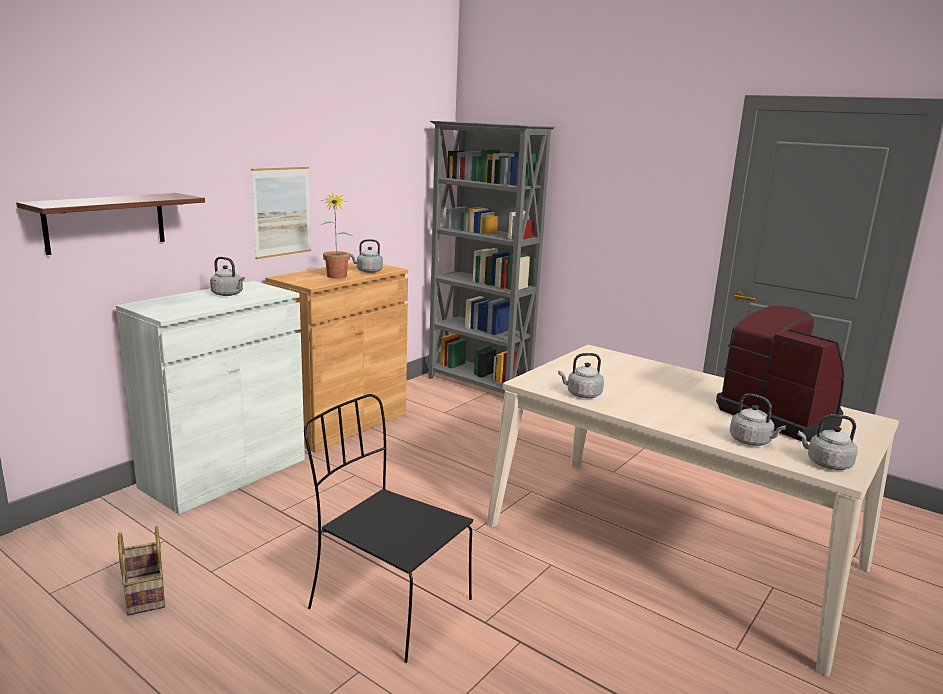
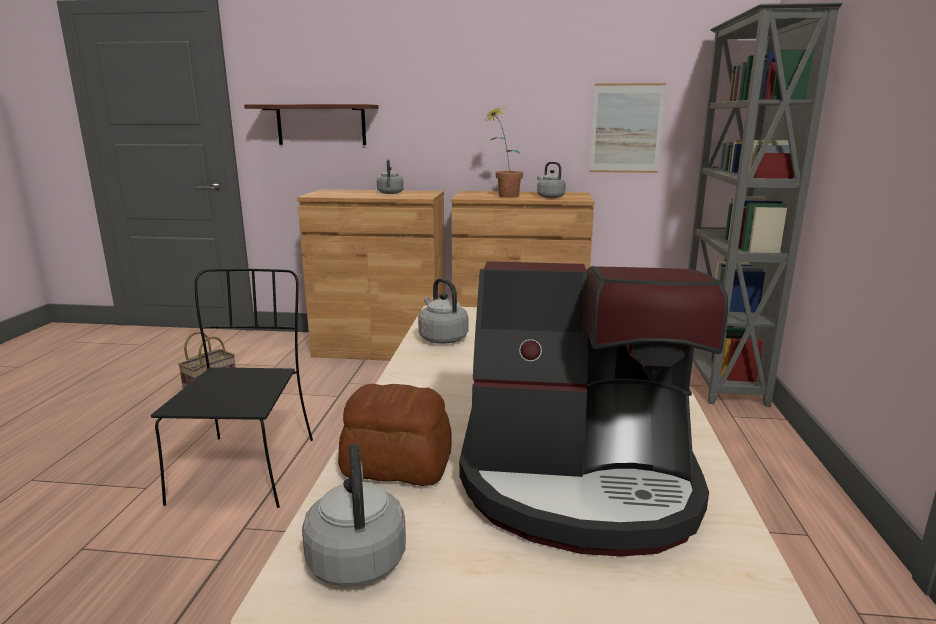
camera: 60 degrees right, 0 degrees up
(224, 473) = (380, 348): white cabinet -> brown cabinet
(282, 212) = (485, 130): picture -> picture (626, 128)
(752, 441) = (397, 466): grey kettle -> bread
(780, 415) = (579, 480): coffee machine -> coffee machine turned 75 degrees clockwise

